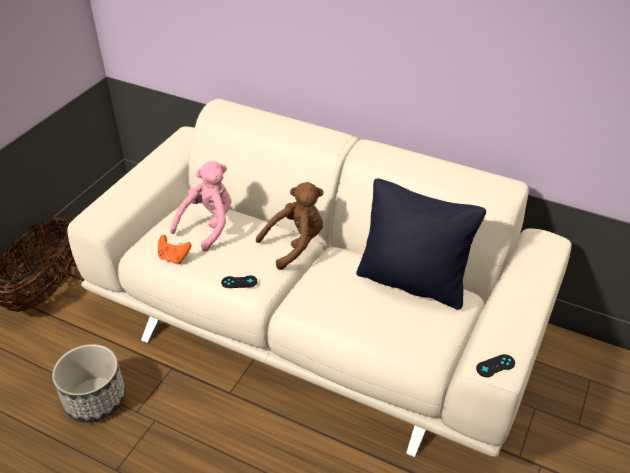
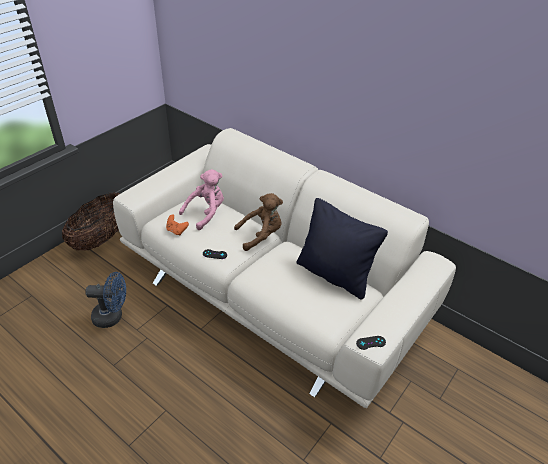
camera: 10 degrees right, 0 degrees up
(95, 399) = (112, 316): planter -> blue fan

